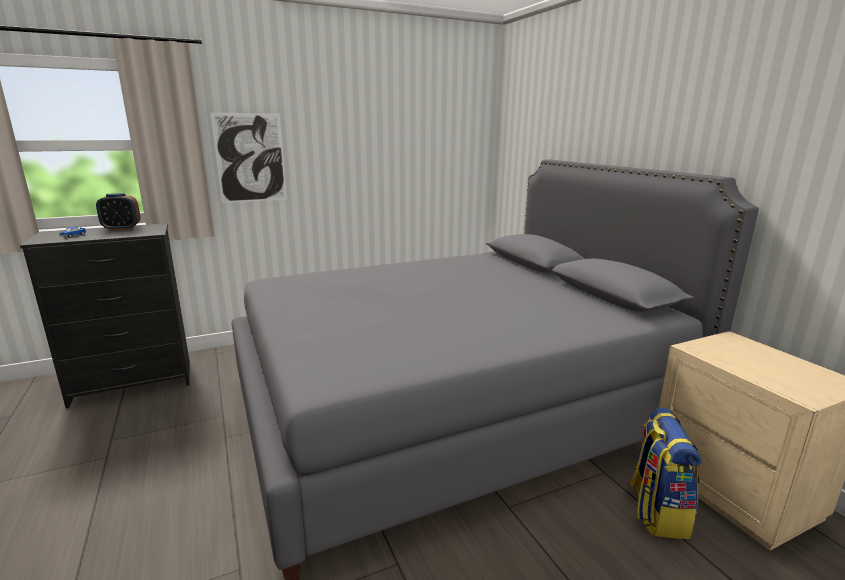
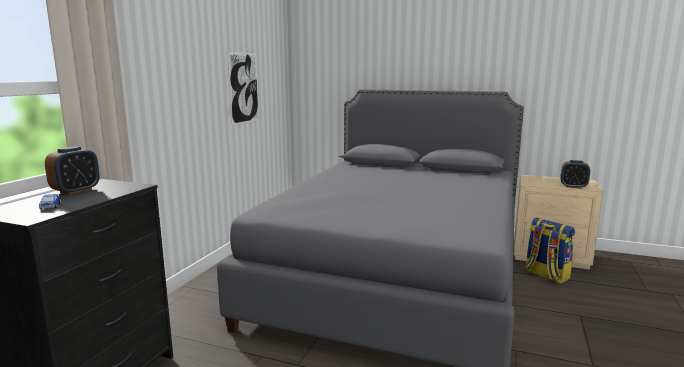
camera: 45 degrees left, 5 degrees down
(250, 158) = (148, 99): picture -> picture (244, 88)
(769, 381) = (573, 186): none -> alarm clock

